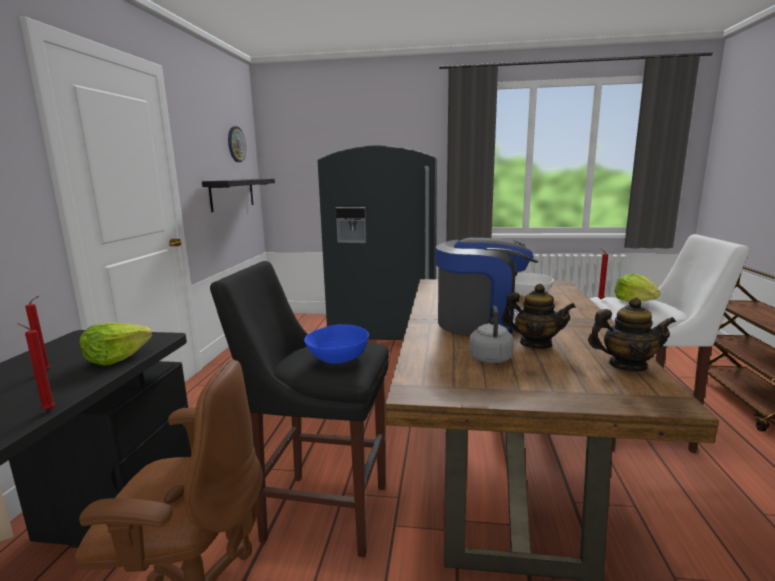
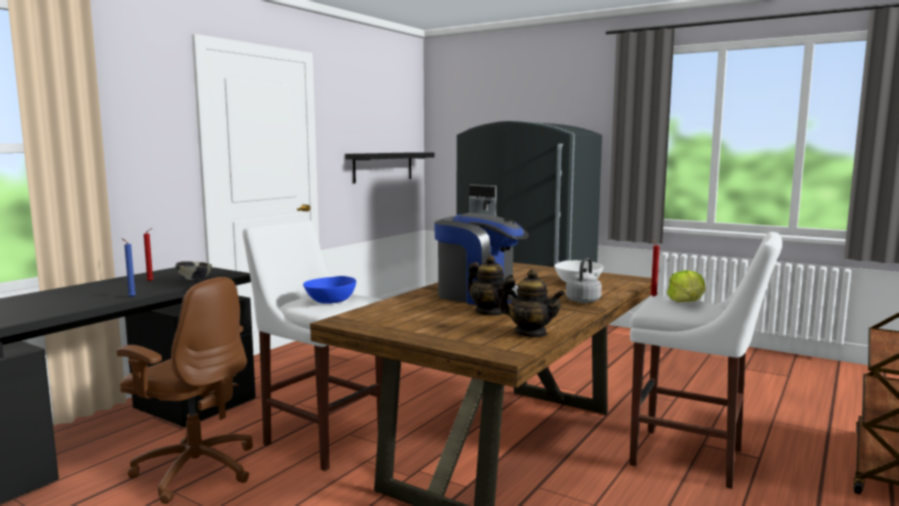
camera: 25 degrees right, 5 degrees down
(47, 410) = (131, 297): red candle -> blue candle
(116, 358) = (194, 280): lettuce -> bowl
(236, 144) = (394, 118): wall clock -> none
(320, 510) = (321, 439): black stool -> white stool
(490, 357) = (433, 314): grey kettle -> grey kettle (584, 300)

